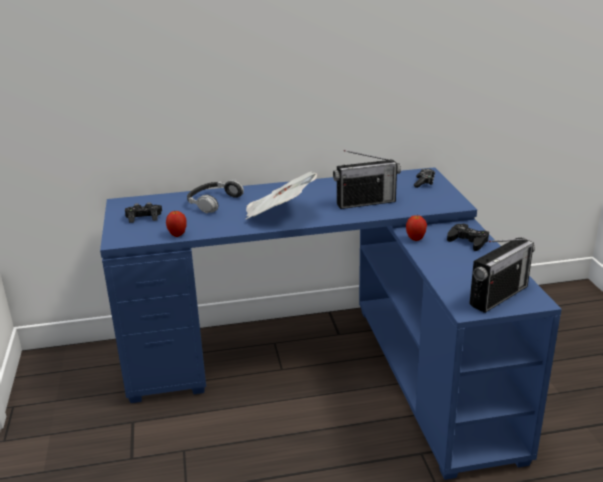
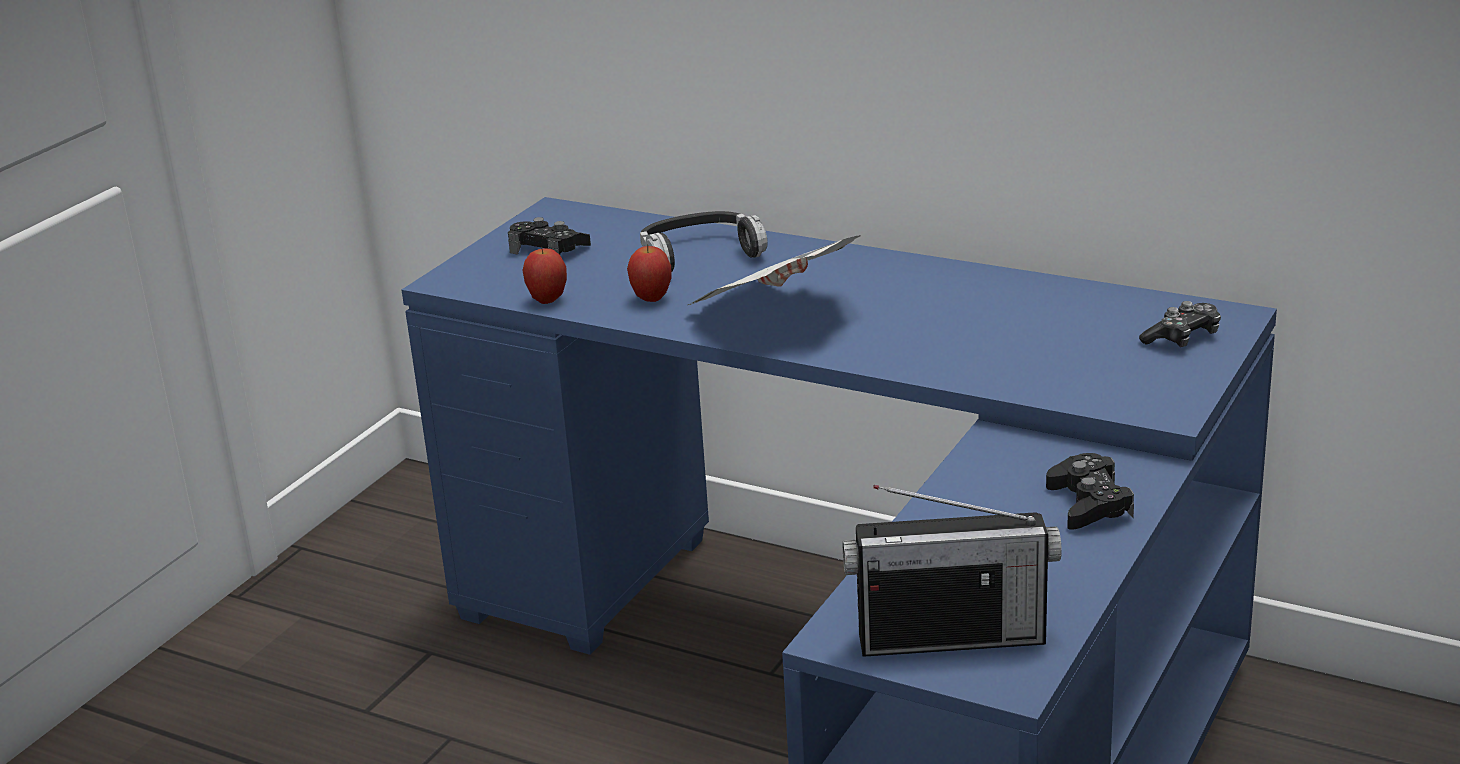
camera: 40 degrees right, 0 degrees up
(365, 202) = (977, 343): radio -> none
(415, 239) = (984, 459): apple -> apple (651, 299)

